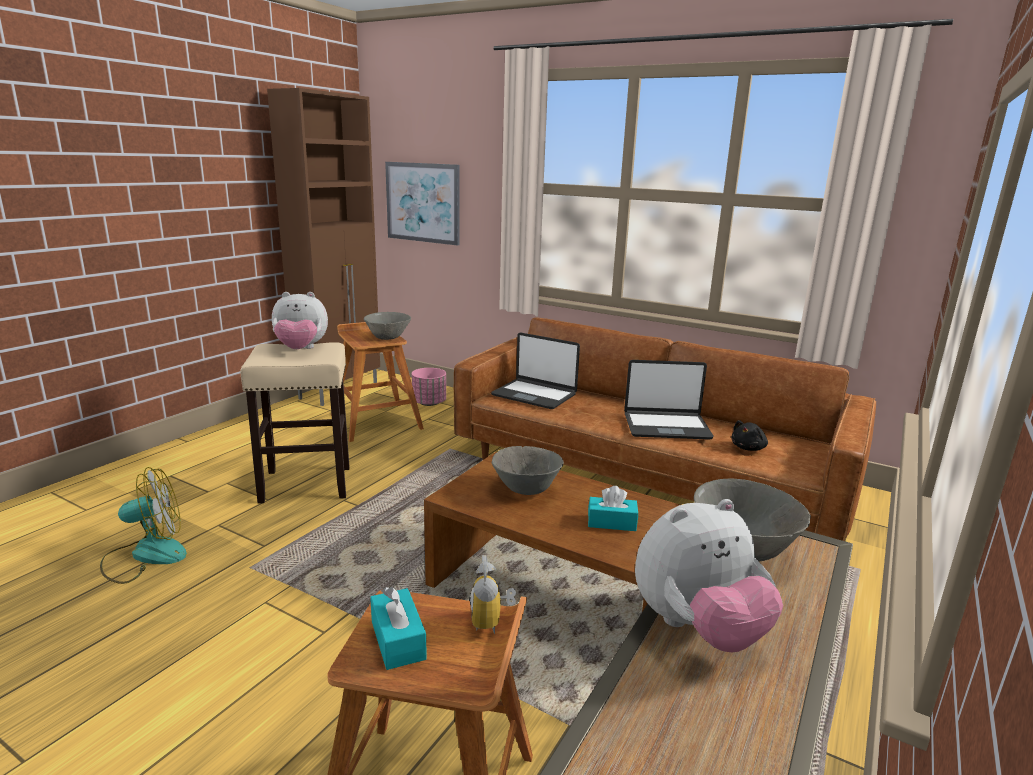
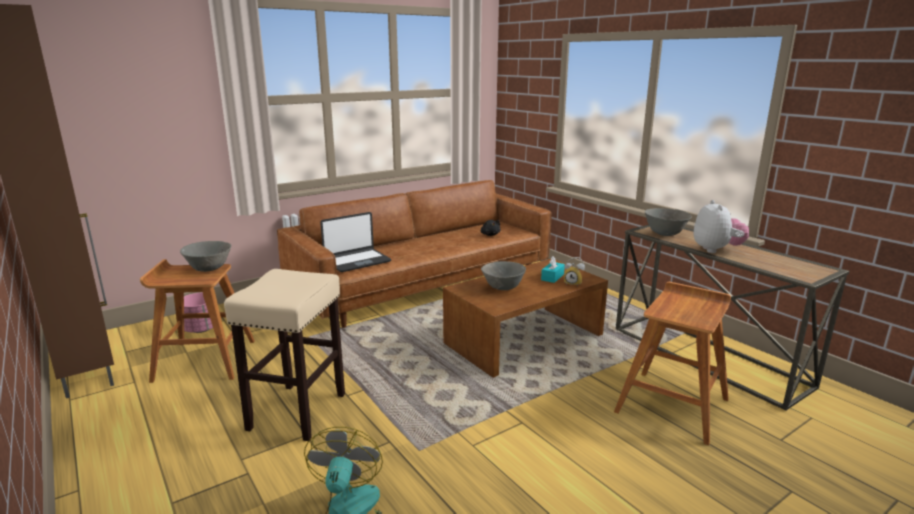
camera: 65 degrees left, 0 degrees up
(301, 350) = (274, 283): plush toy -> none
(398, 640) = (686, 314): turquoise tissue box -> none
(423, 202) = (103, 131): picture -> none
(492, 622) = (676, 294): alarm clock -> alarm clock (573, 283)
(666, 426) = (448, 242): laptop -> none

